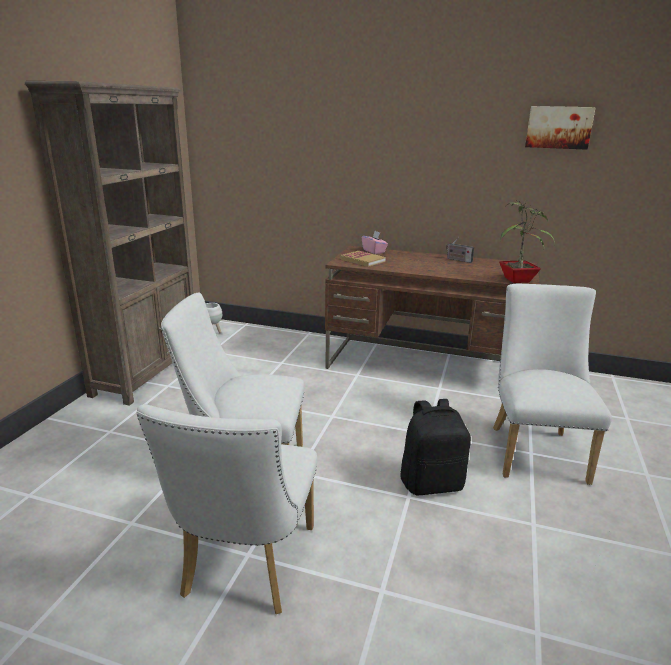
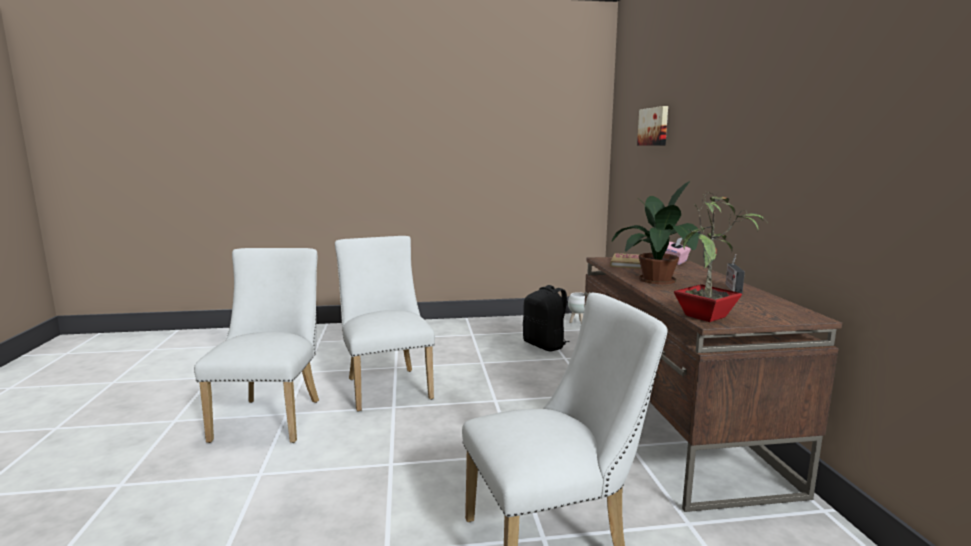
camera: 65 degrees right, 10 degrees down
(148, 372) = (484, 324): brown bookcase -> none
(245, 568) = (272, 416): white chair -> white chair turned 105 degrees clockwise
(423, 266) = (660, 280): none -> potted plant
(431, 483) = (422, 473): black backpack -> black backpack (545, 345)
(559, 127) = (887, 81): picture -> picture (654, 126)

